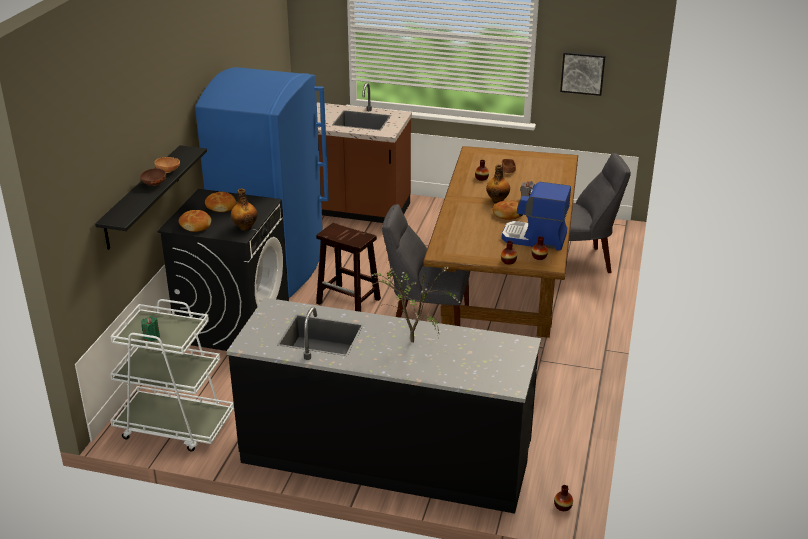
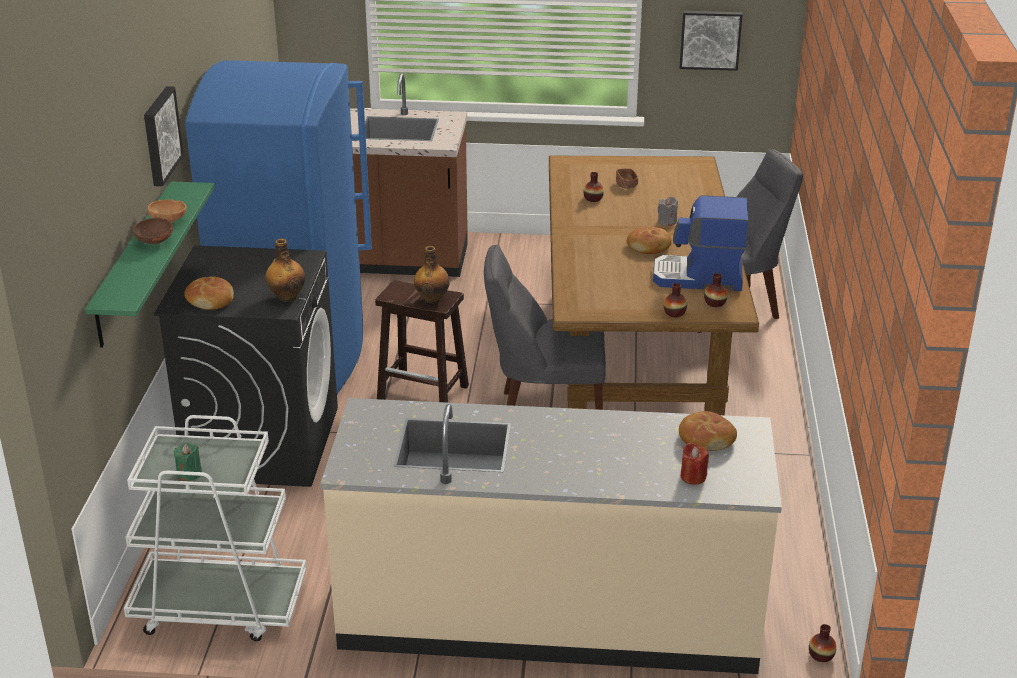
camera: 10 degrees left, 0 degrees up
(142, 197) = (134, 263): black shelf -> green shelf
(172, 114) = (160, 135): none -> picture
(221, 206) = (239, 269): bread -> bread (705, 439)
(386, 456) = (549, 613): black counter -> beige counter
(411, 343) = (590, 444): potted plant -> none
(472, 372) = (693, 477): none -> red candle
(497, 200) = (627, 228): bottle -> bottle (432, 299)

